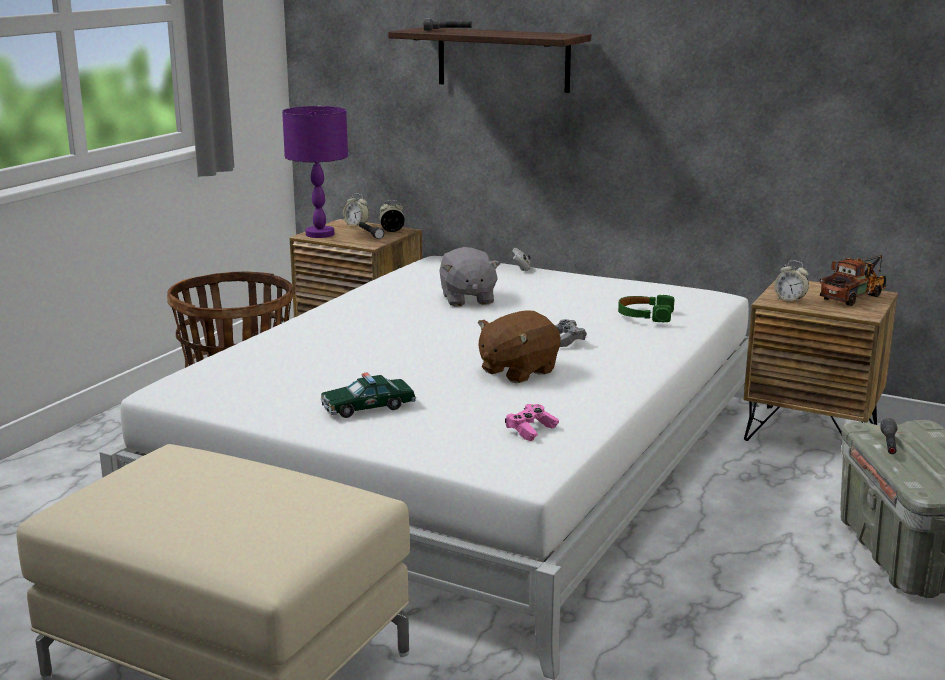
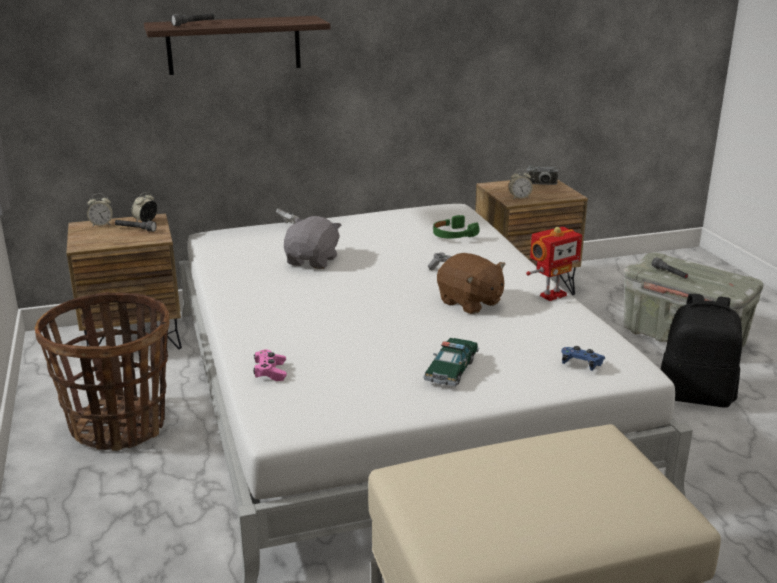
camera: 45 degrees left, 5 degrees up
(319, 234) = (89, 242): purple table lamp -> none
(467, 299) = (313, 261): grey plush toy -> grey plush toy turned 105 degrees counterclockwise
(485, 449) = (581, 364): none -> blue game controller
(517, 371) = (470, 303): brown plush toy -> brown plush toy turned 45 degrees counterclockwise
(531, 430) = (572, 340): pink game controller -> pink game controller (270, 372)
(615, 393) = (552, 295): none -> toy robot
(790, 610) = (696, 396): none -> black backpack
(855, 296) = (541, 185): toy truck -> camera

